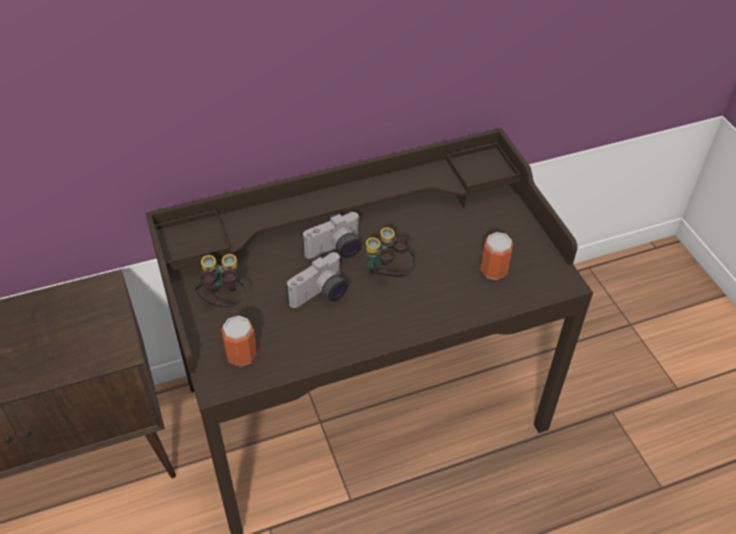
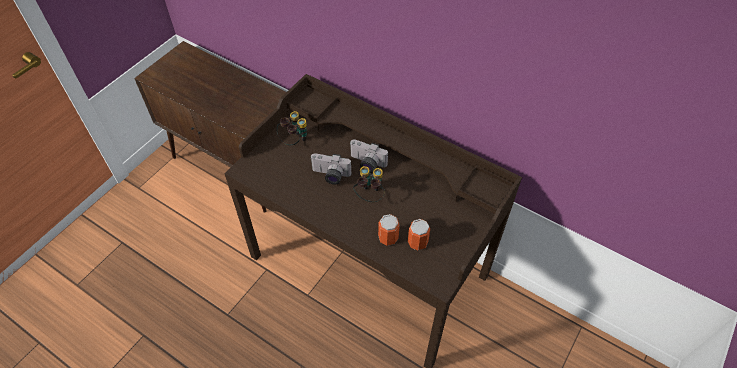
camera: 55 degrees right, 5 degrees up
(241, 355) = (266, 168): can -> can (388, 238)

